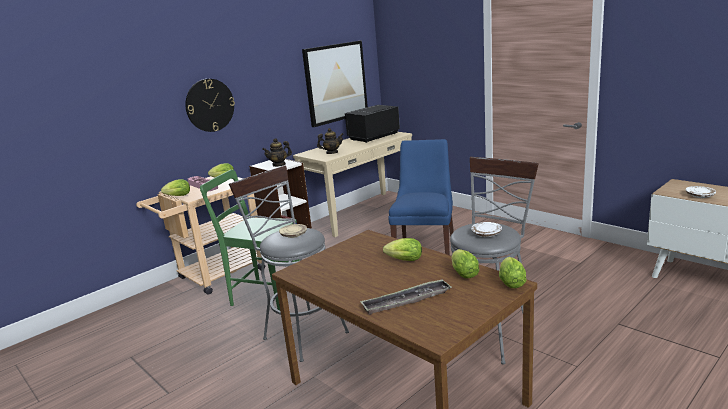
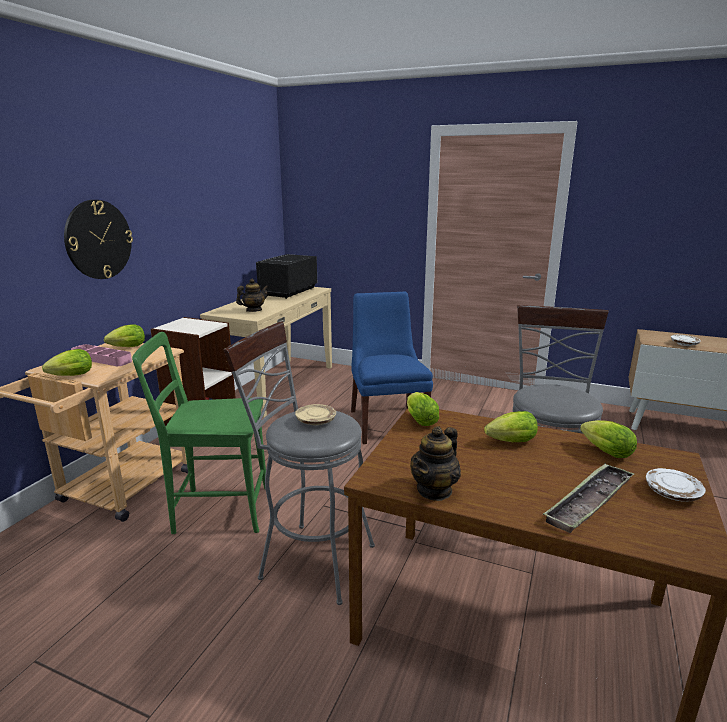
camera: 25 degrees left, 0 degrees up
(279, 164) = (196, 326): teapot -> teapot (434, 490)
(335, 83) = (243, 224): picture -> none
(486, 234) = (565, 398): white plate -> white plate (672, 493)
(511, 282) = (672, 456): lettuce -> lettuce (419, 420)

